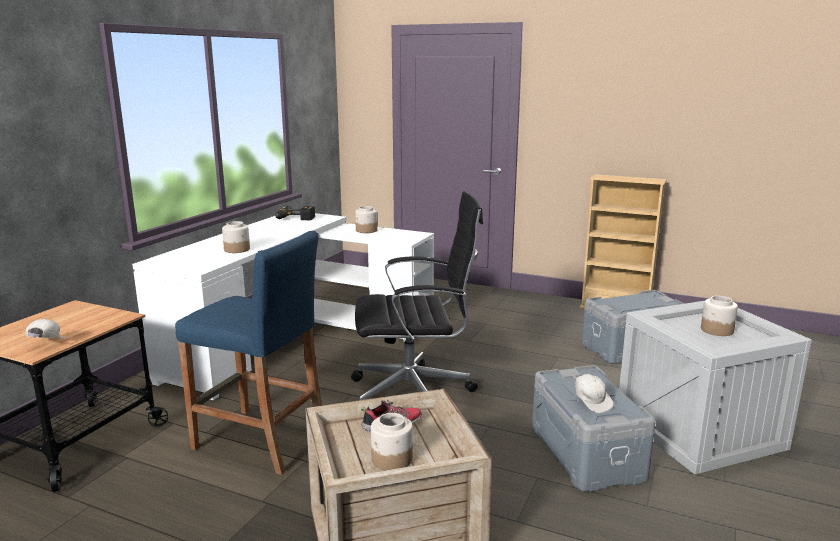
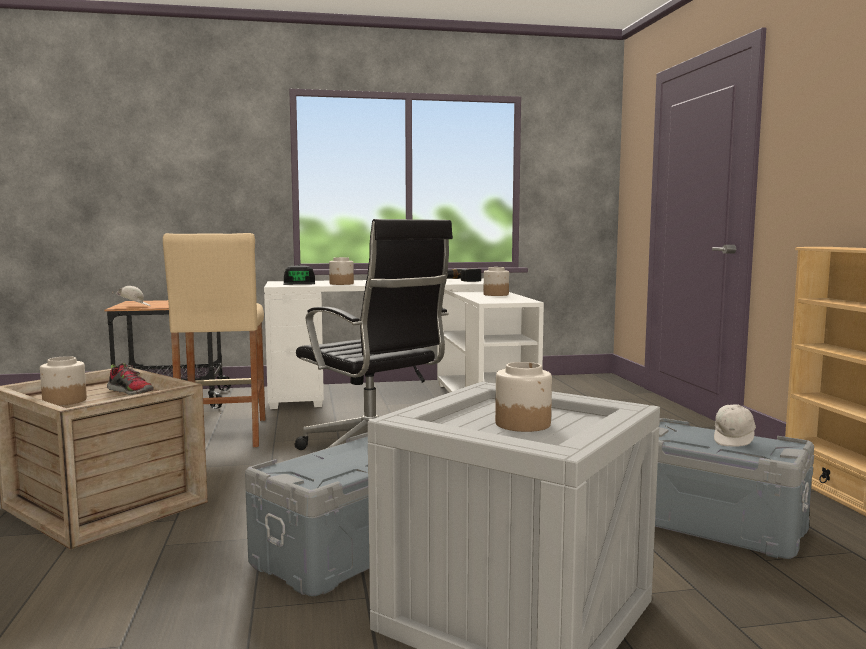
camera: 55 degrees right, 10 degrees down
(195, 259) = (299, 283): none -> black cap
(260, 440) = (222, 434): blue stool -> beige stool
(591, 402) = (323, 464): white cap -> white cap (734, 440)

